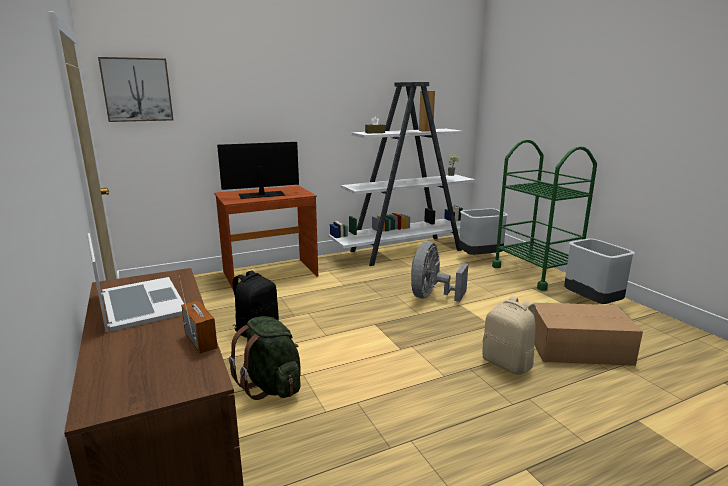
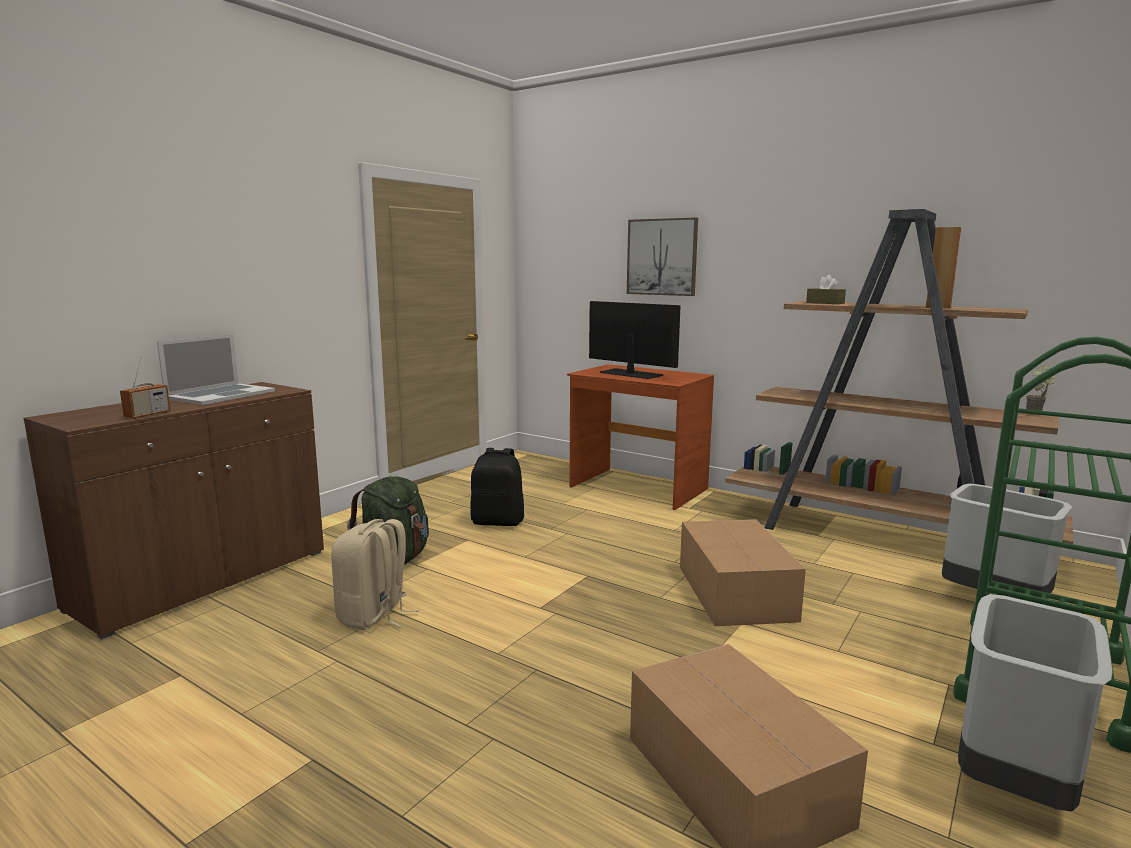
camera: 60 degrees right, 5 degrees down
(137, 90) = (553, 236): picture -> picture (662, 257)
(407, 250) = (881, 537): white bookcase -> brown bookcase
(432, 296) = (735, 593): grey fan -> cardboard box
(508, 363) = (585, 702): beige backpack -> beige backpack (374, 616)

